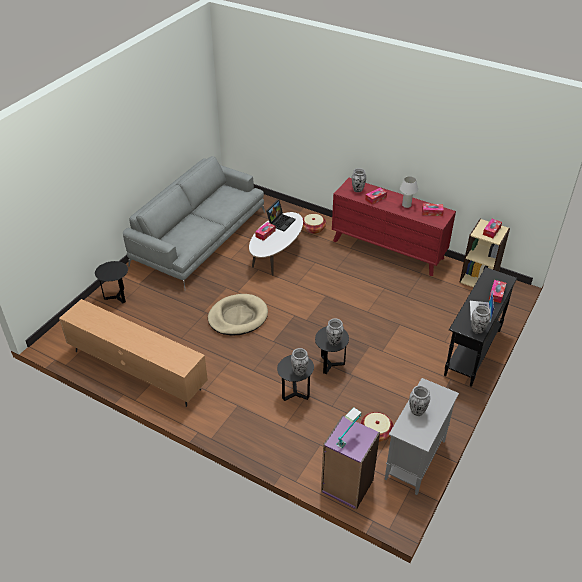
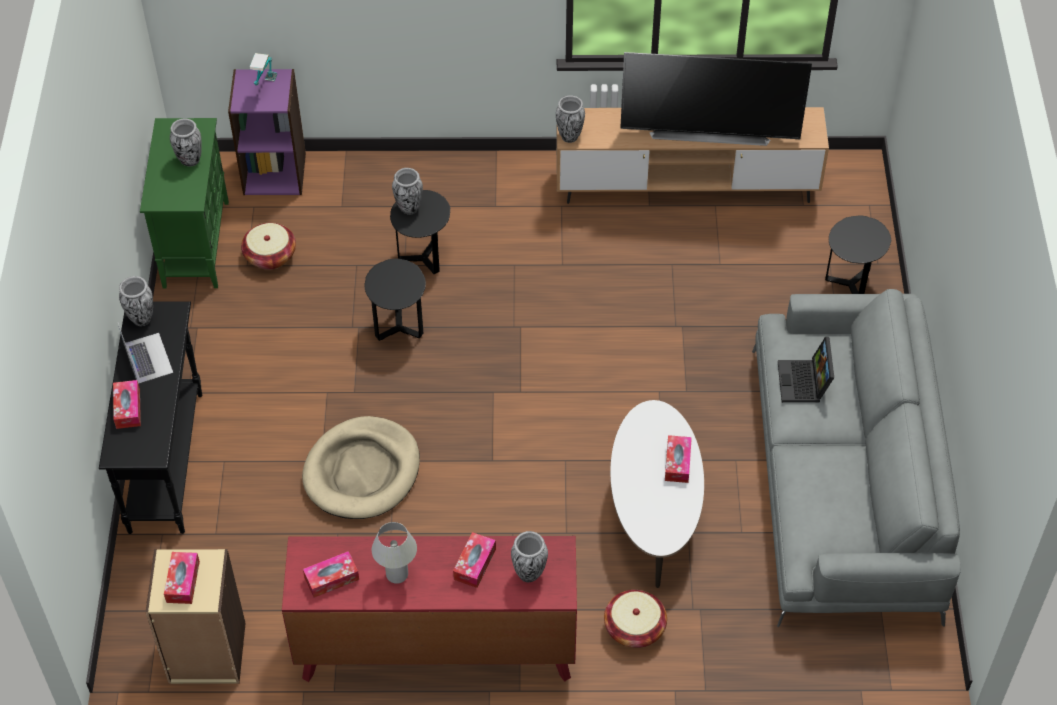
camera: 150 degrees right, 10 degrees up
(123, 330) = (710, 131): none -> television
(238, 317) = (614, 343): beige dog bed -> beige dog bed (362, 471)
(280, 221) = (673, 511): laptop -> laptop (804, 383)
(334, 342) = (386, 278): vase -> vase (569, 136)
(415, 460) = (196, 243): grey cabinet -> green cabinet

